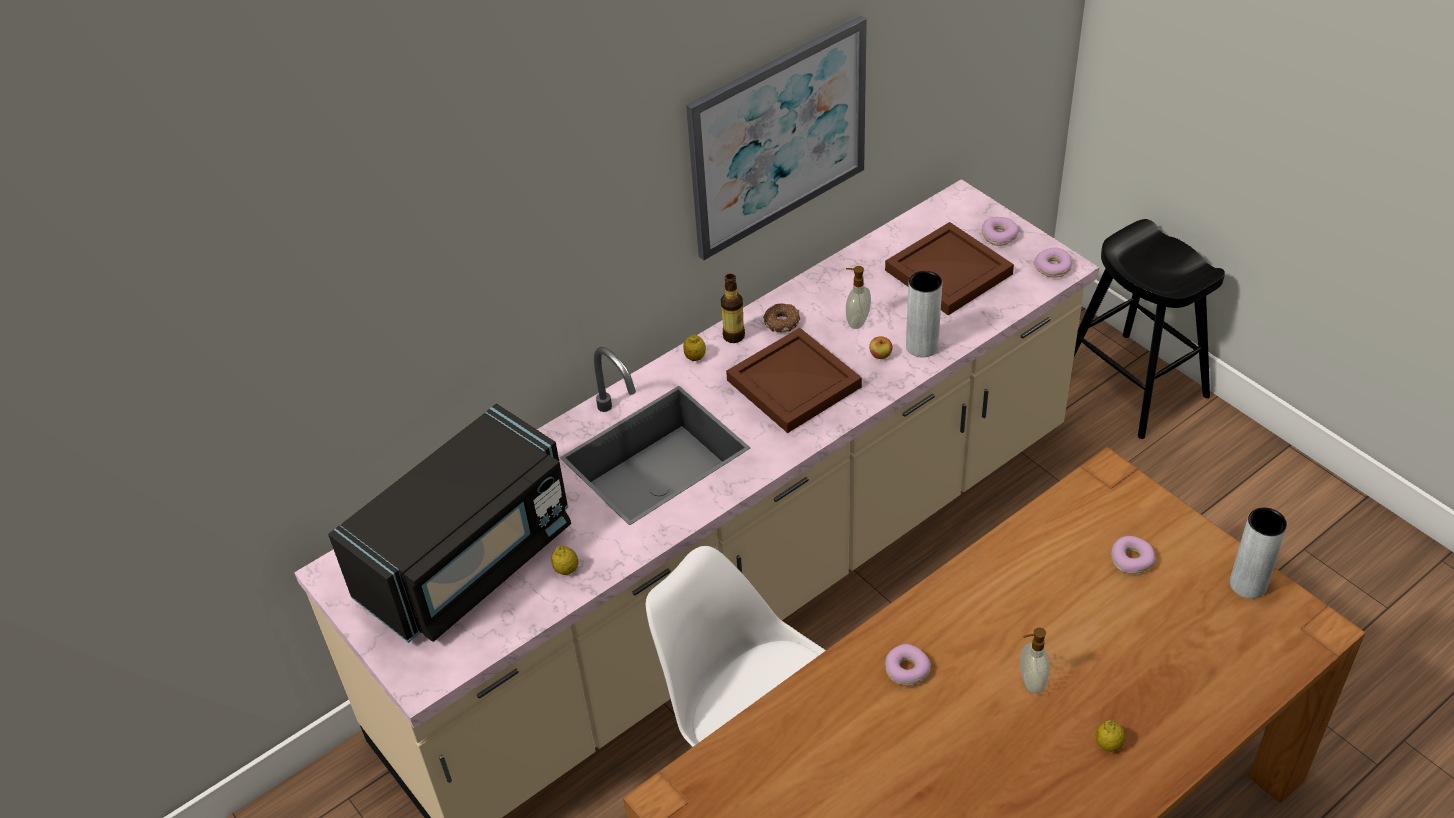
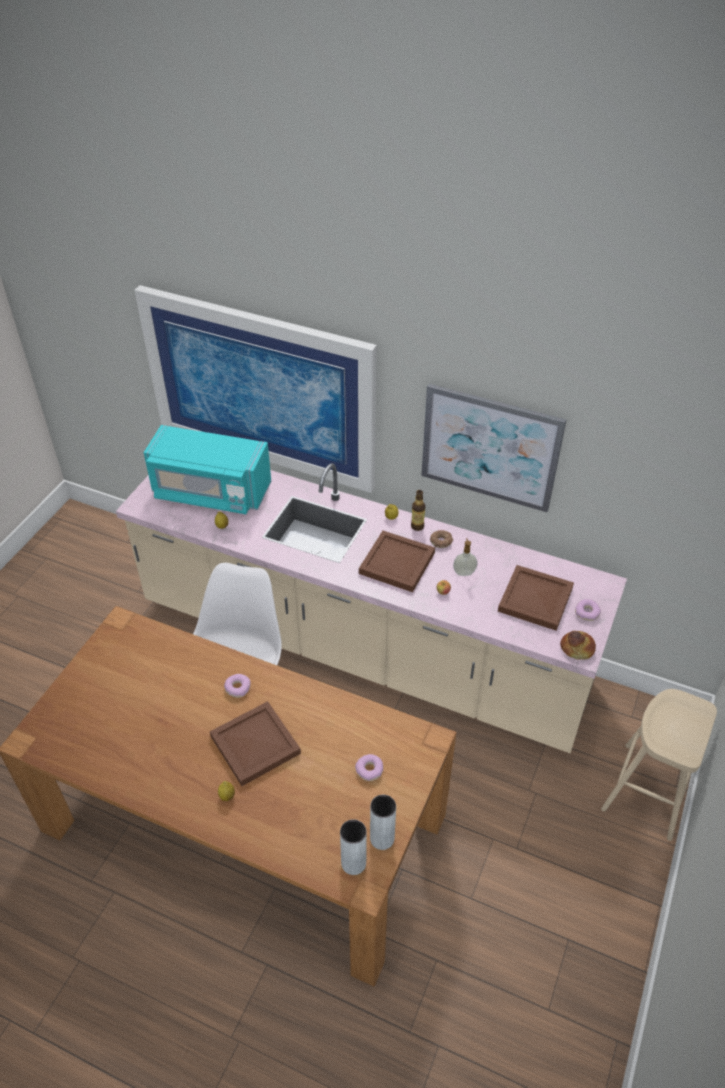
camera: 60 degrees right, 0 degrees up
(426, 336) = (260, 389): none -> picture
(468, 561) = (211, 492): black microwave -> turquoise microwave
(922, 346) = (462, 608): grey vase -> grey vase (353, 863)
(1030, 681) = (255, 746): soap dispenser -> brown tray
(1053, 268) = (577, 649): donut -> bread
(1133, 385) = (647, 791): black stool -> beige stool

